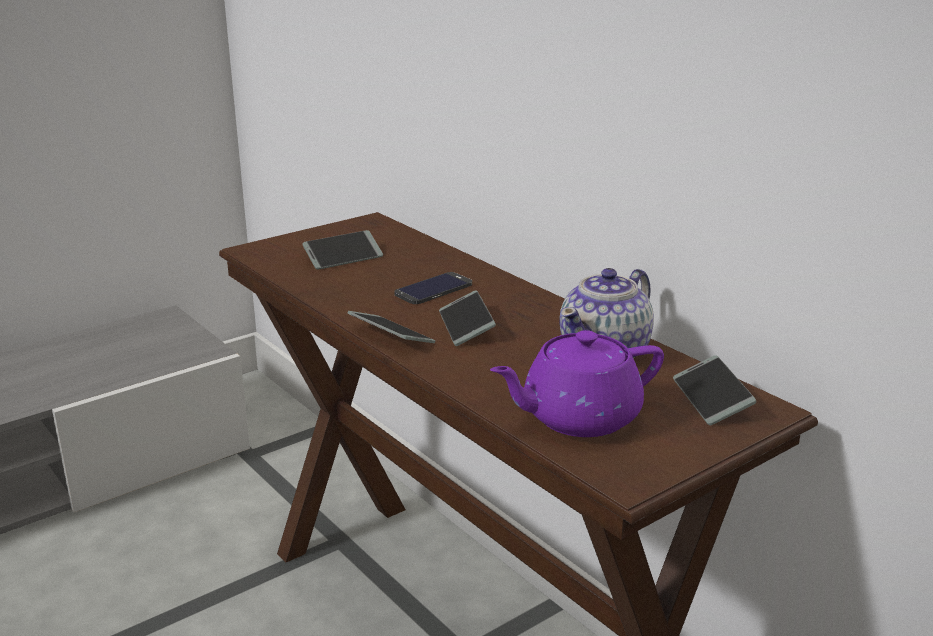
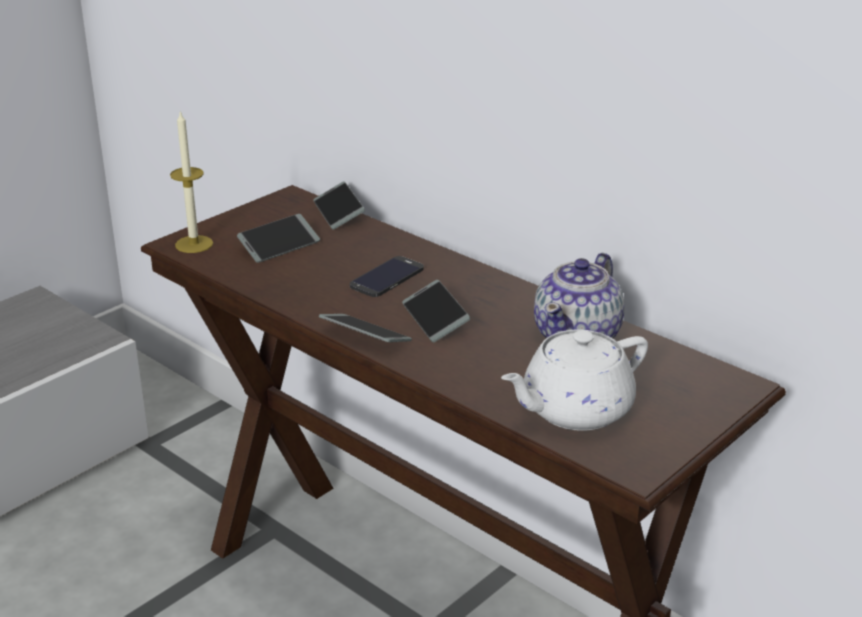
camera: 10 degrees left, 5 degrees up
(266, 251) = (194, 244): none -> candle
(578, 417) = (574, 410): purple teapot -> white teapot
(711, 399) = (689, 379): phone -> phone (338, 213)

